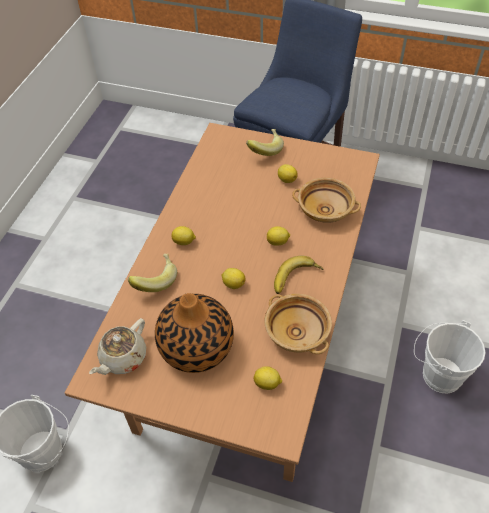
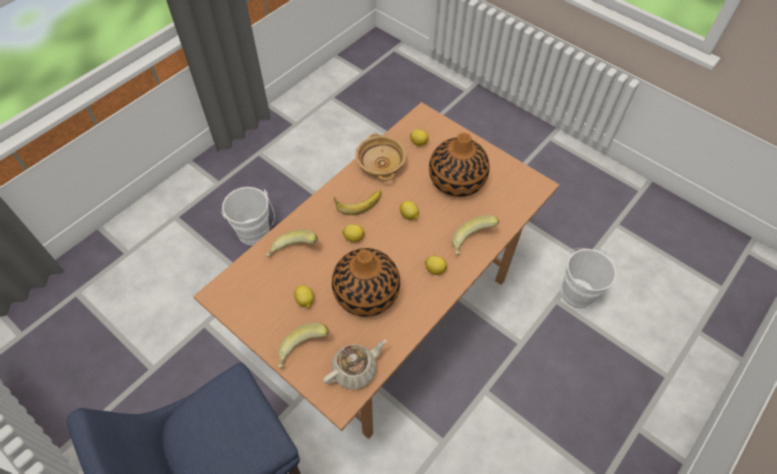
camera: 160 degrees left, 5 degrees up
(122, 358) = (513, 191): beige teapot -> beige teapot (355, 370)
(238, 202) = (366, 293): none -> vase
(325, 210) = (292, 252): beige bowl -> banana

